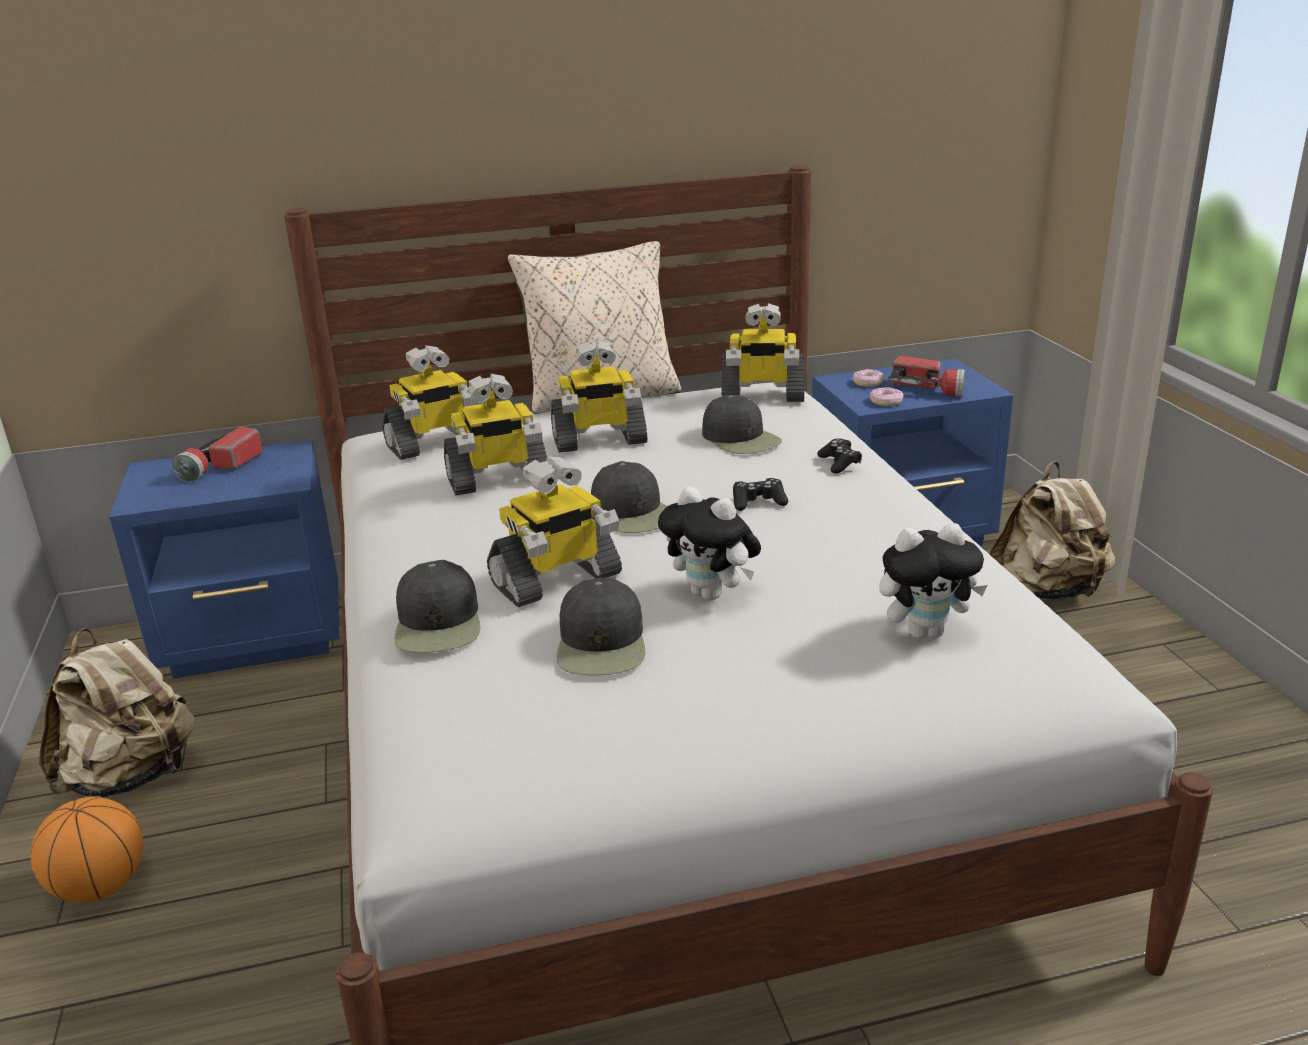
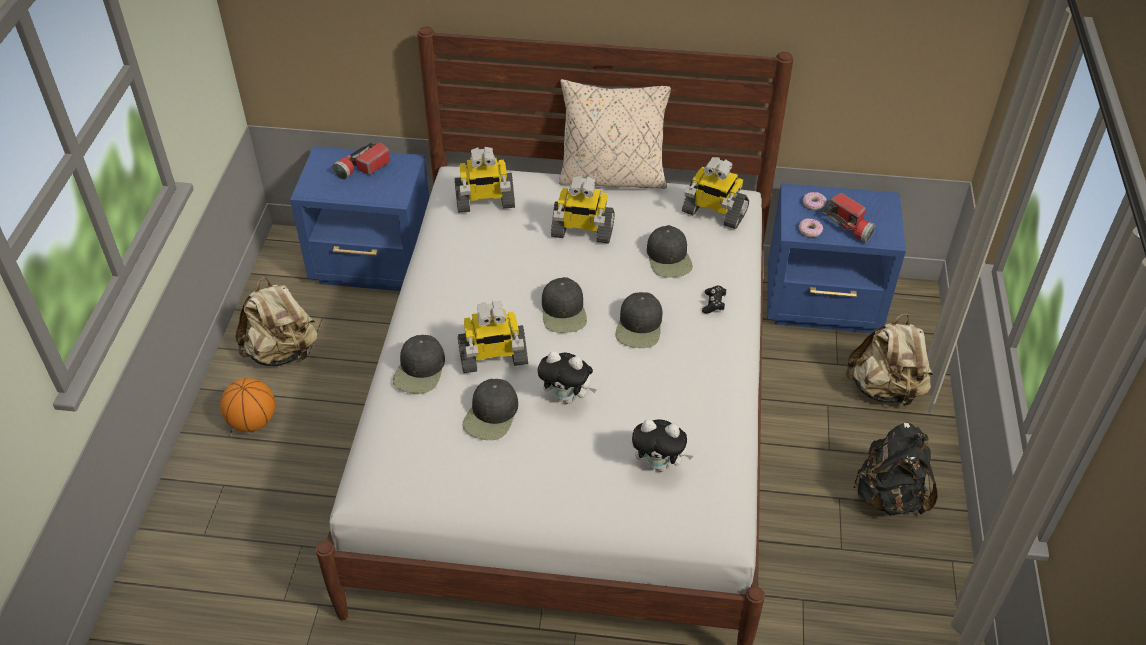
camera: 20 degrees right, 20 degrees up
(497, 480) = (503, 253): toy robot -> none
(712, 594) = (567, 397): plush toy -> plush toy turned 45 degrees counterclockwise
(758, 502) = (639, 326): black game controller -> black cap
(1157, 694) = (889, 496): none -> black backpack

